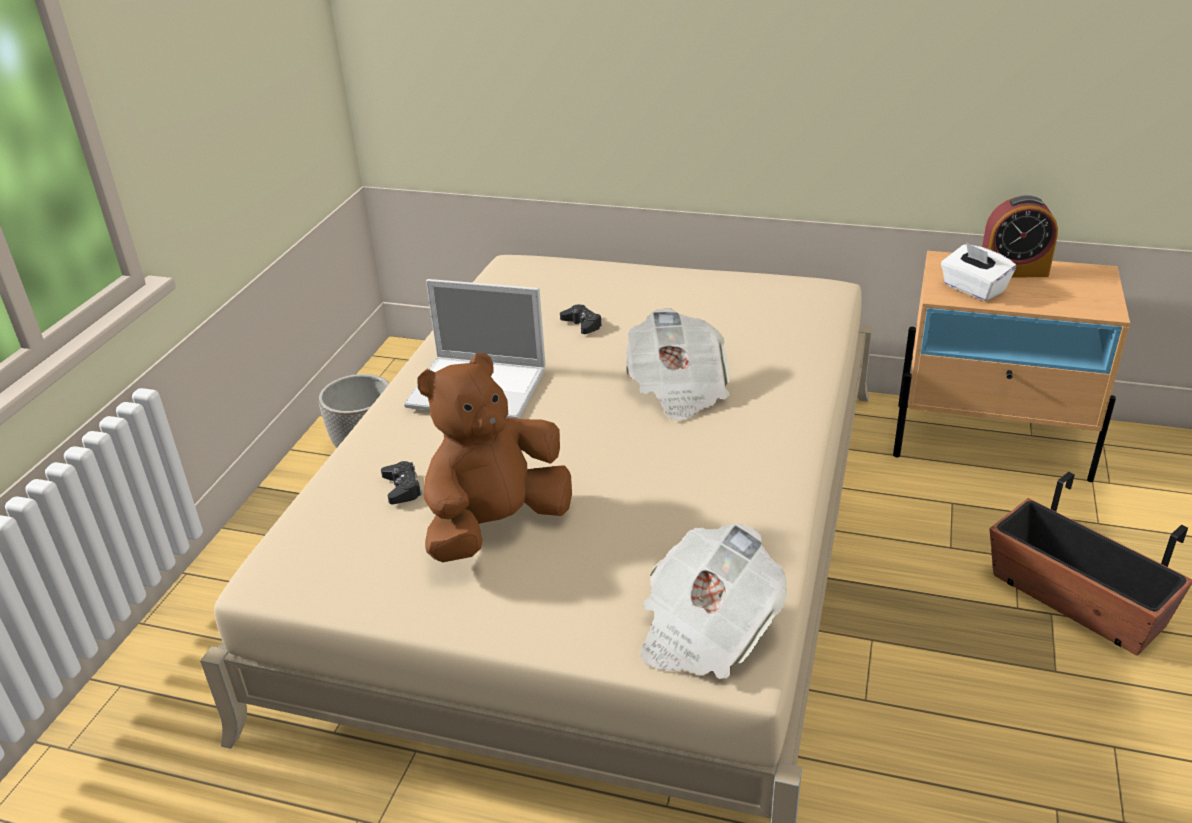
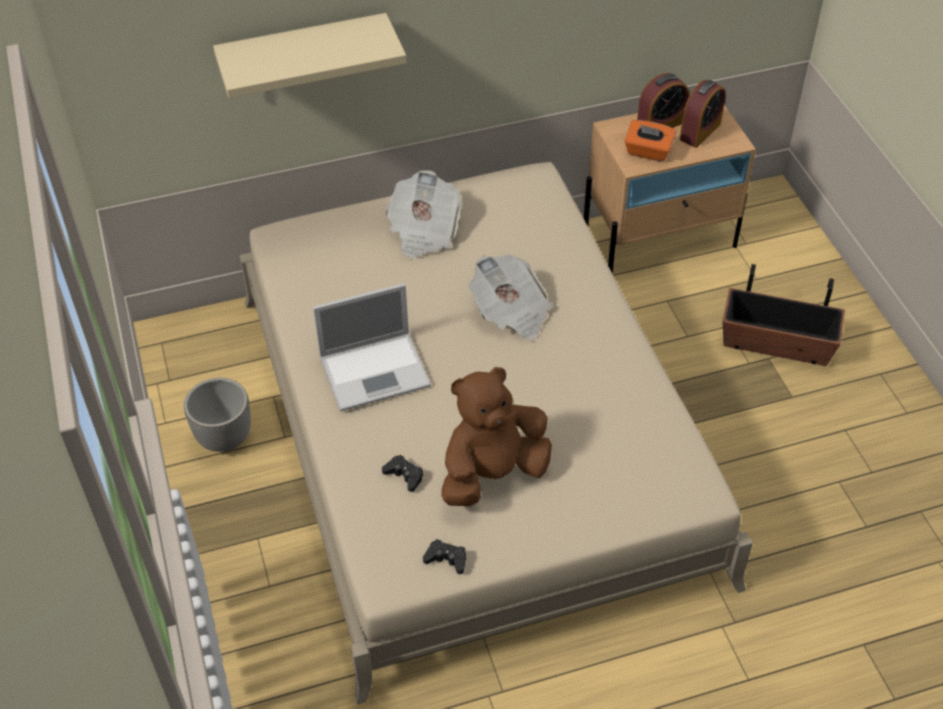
camera: 35 degrees left, 15 degrees up
(496, 526) = (492, 473): brown plush toy -> brown plush toy turned 45 degrees clockwise
(577, 52) = (304, 55): none -> beige shelf
(582, 324) = (392, 279): black game controller -> black game controller (446, 559)
(705, 630) = (671, 483): newspaper -> newspaper (423, 231)
(973, 289) = (648, 152): white tissue box -> orange tissue box
(1062, 289) = (700, 131): none -> alarm clock

